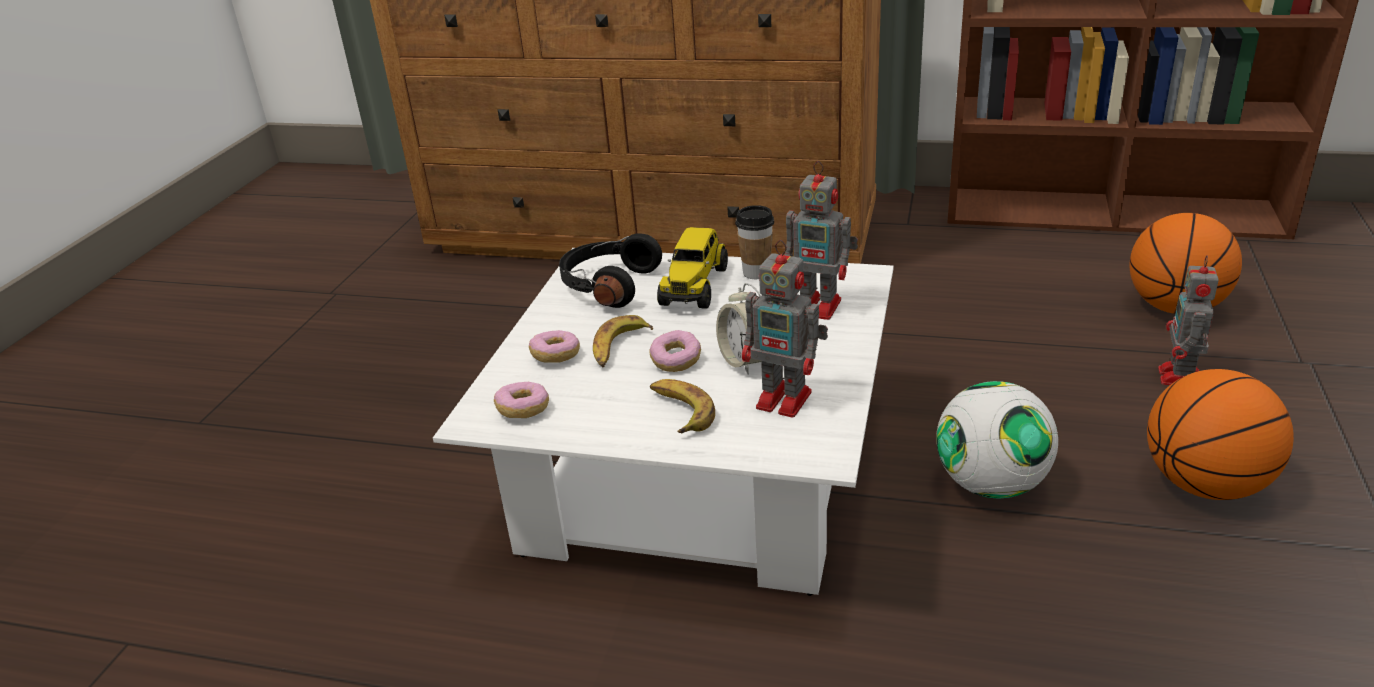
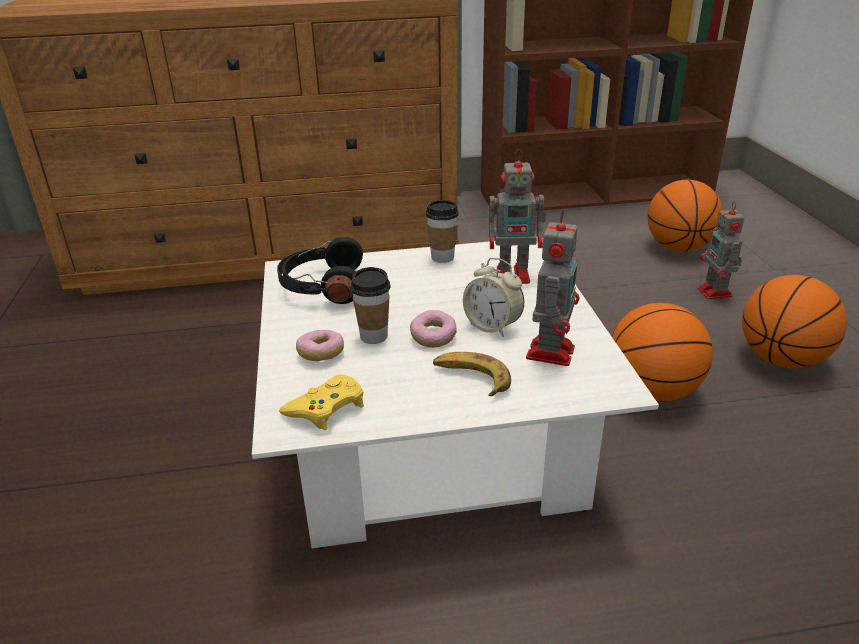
camera: 25 degrees left, 0 degrees up
(523, 410) = (326, 408): donut -> yellow game controller
(618, 348) = (374, 336): banana -> cup
(694, 286) = (399, 275): toy truck -> none
(787, 400) = (551, 351): toy robot -> toy robot turned 75 degrees counterclockwise
(991, 484) = (652, 391): football -> basketball

